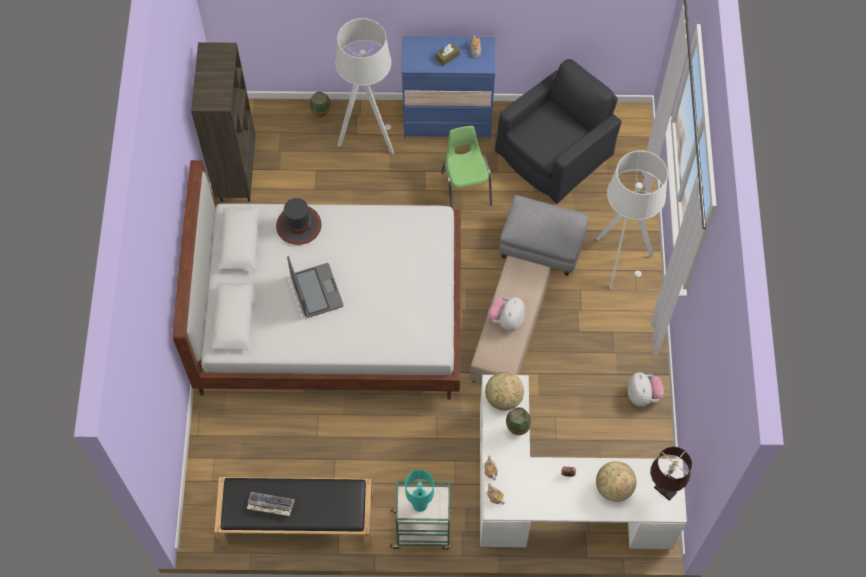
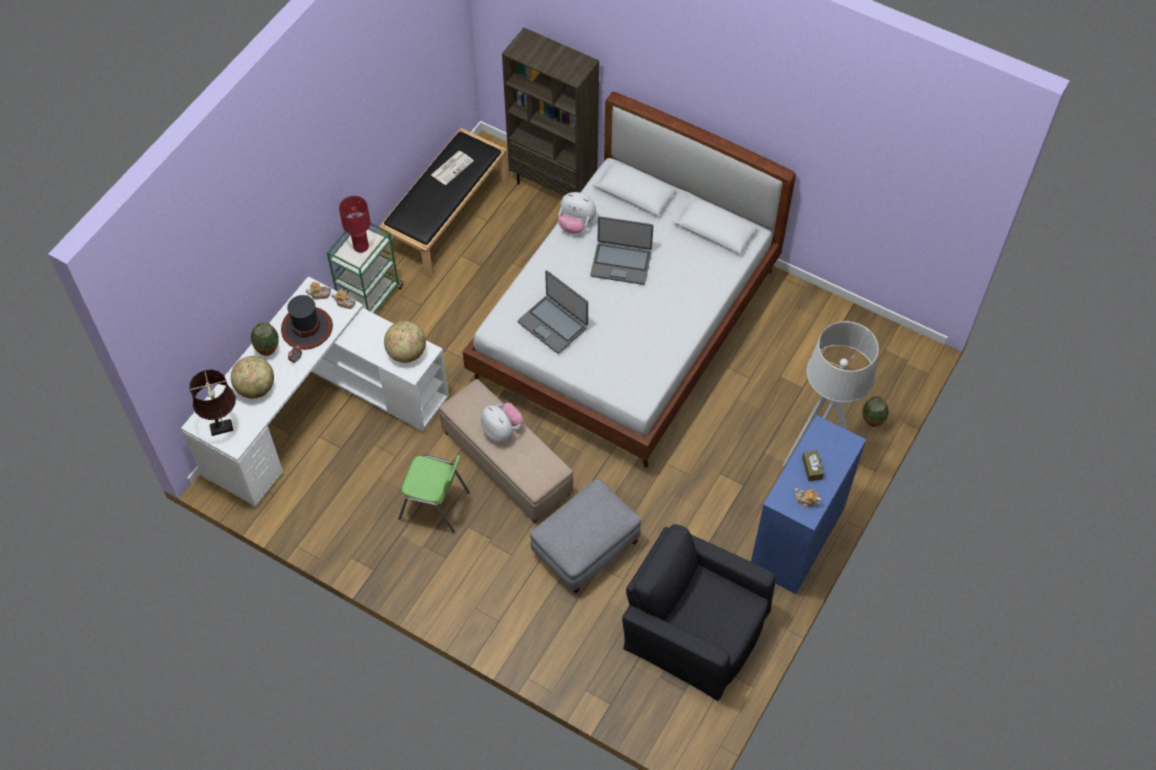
camera: 120 degrees right, 5 degrees down
(236, 174) = (836, 318): brown bookcase -> brown bookcase (554, 186)
(270, 505) = (452, 167): keyboard -> newspaper
(298, 225) = (703, 280): hat -> hat (307, 328)
(407, 308) = (553, 324): none -> laptop
(419, 504) = (361, 246): turquoise table lamp -> red table lamp
(465, 188) = (699, 512): green chair -> green chair (435, 505)
(517, 430) = (369, 347): vase -> vase (268, 351)
(555, 151) = (694, 628): black armchair -> black armchair turned 135 degrees clockwise
(619, 261) = (519, 612): white floor lamp -> none
(643, 395) = (361, 544): plush toy -> plush toy (576, 224)

